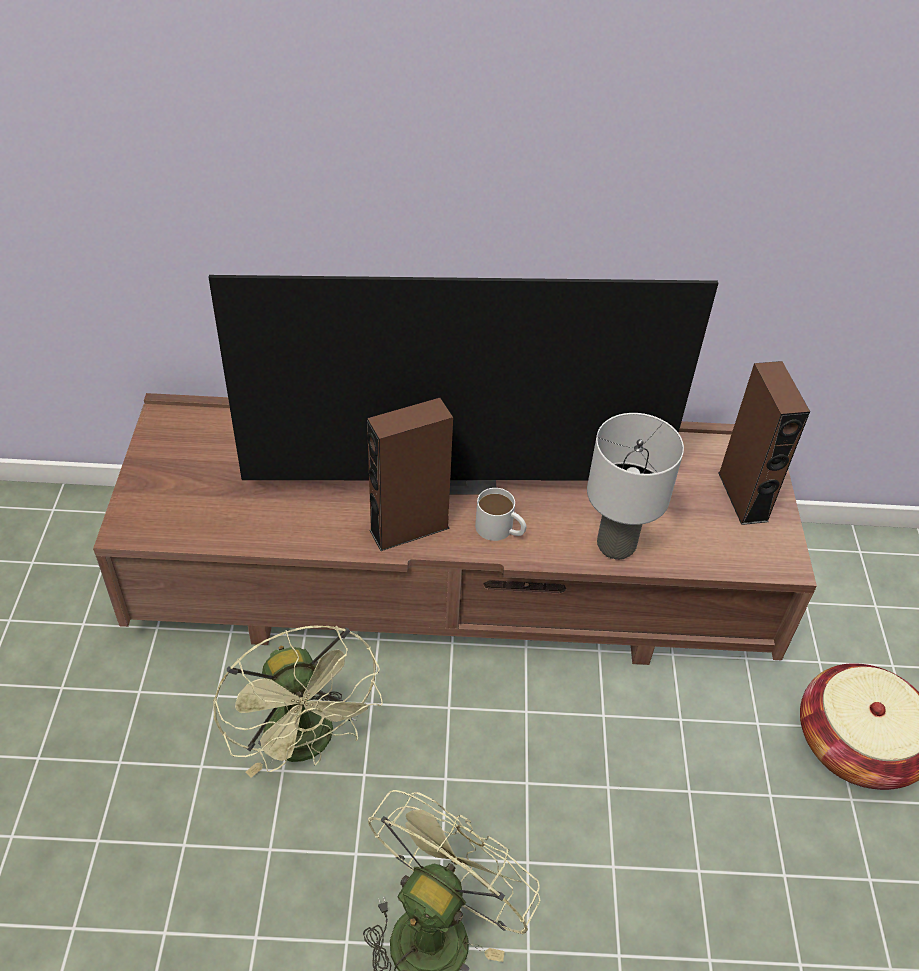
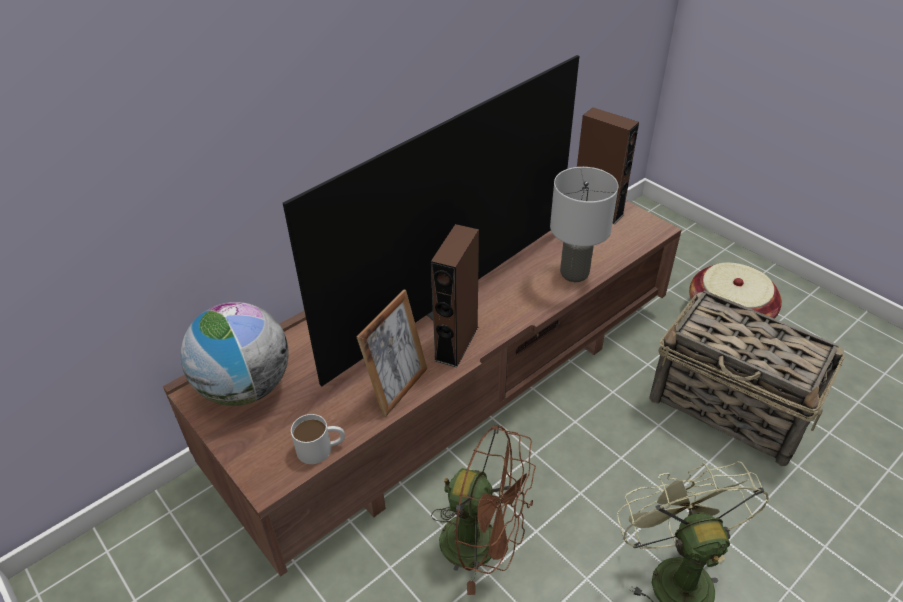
camera: 40 degrees left, 5 degrees down
(200, 439) = (245, 388): none -> globe
(307, 744) = (483, 544): green fan -> brown fan
(309, 530) = (397, 388): none -> picture frame
(500, 530) = (506, 307): white mug -> white mug (321, 448)
(717, 838) = (731, 406): none -> basket

